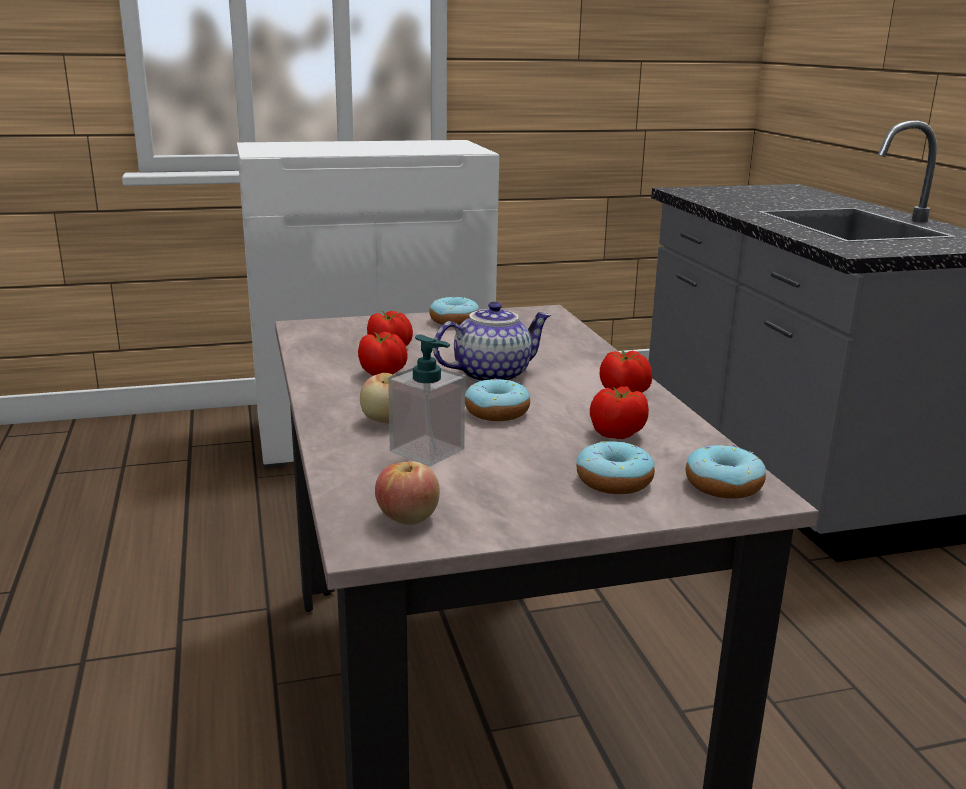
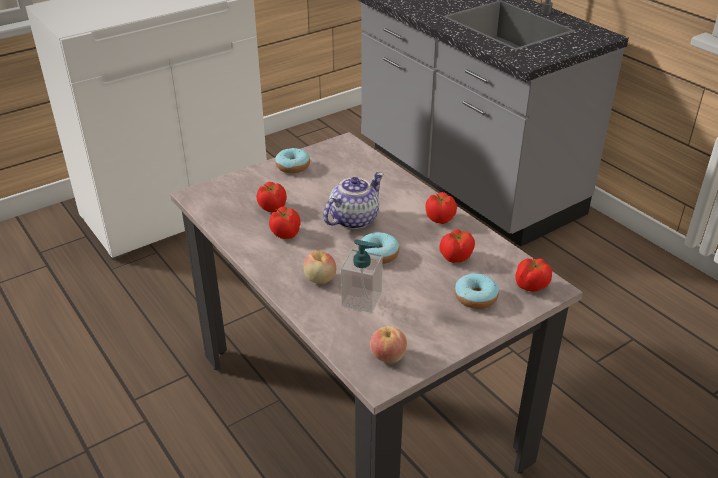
camera: 20 degrees left, 15 degrees up
(723, 485) = (531, 286): donut -> tomato

